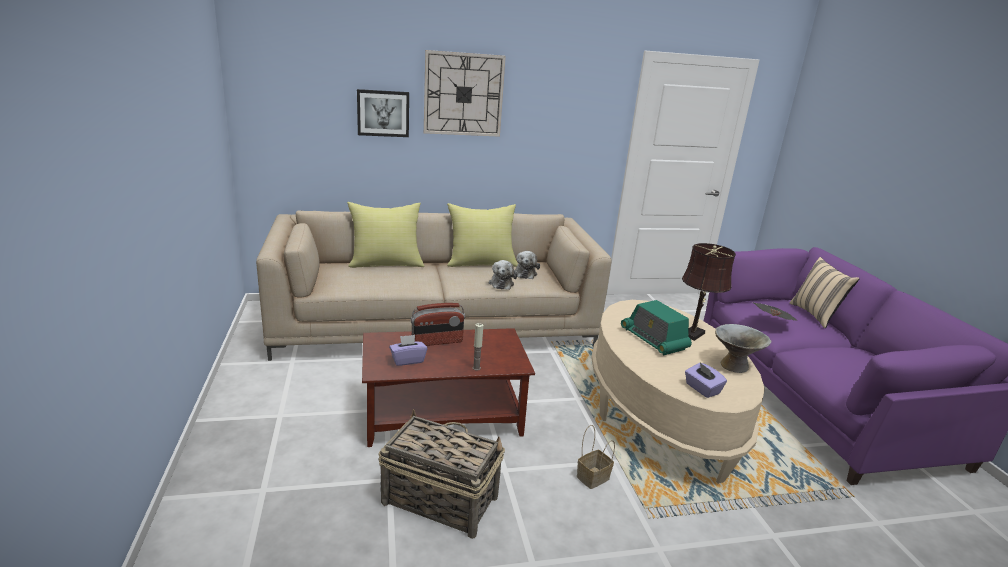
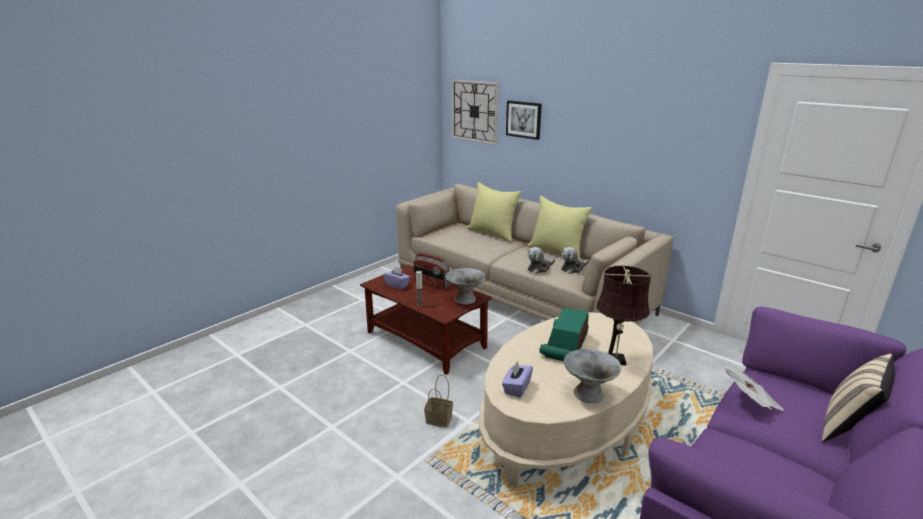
camera: 55 degrees right, 0 degrees up
(439, 499) = (351, 372): basket -> none
(463, 94) = (581, 107): wall clock -> wall clock (475, 111)
(501, 342) = (465, 300): none -> grey bowl

